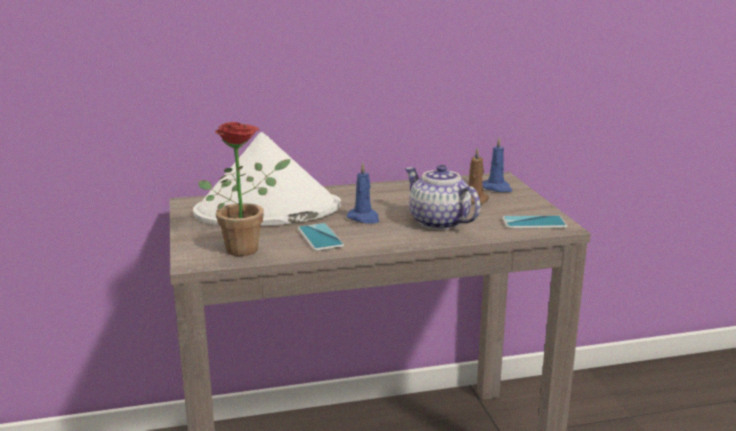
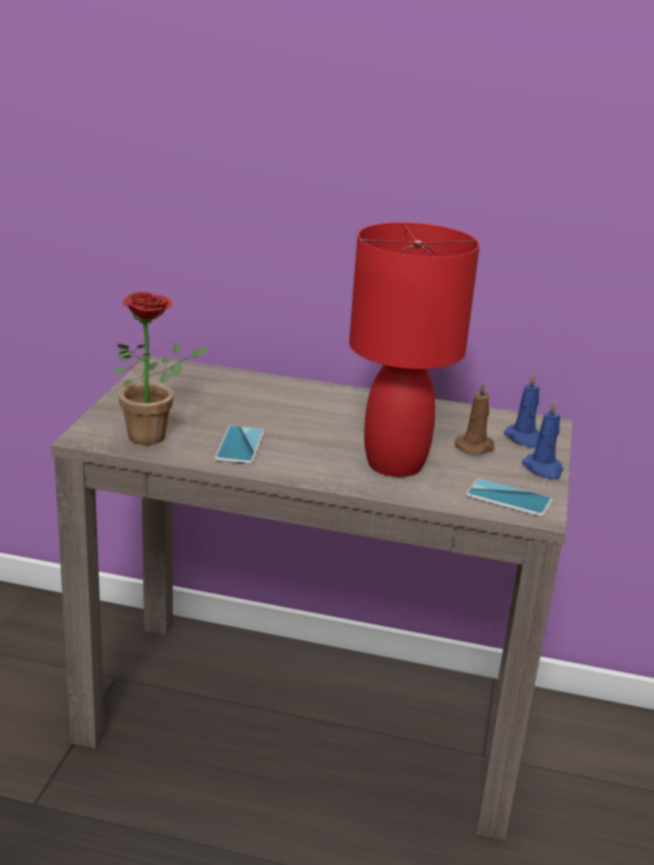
camera: 25 degrees right, 5 degrees up
(267, 211) = (224, 397): white hat -> none
(364, 218) = (315, 435): blue candle -> blue candle (543, 469)
(439, 222) = (394, 464): teapot -> red table lamp

